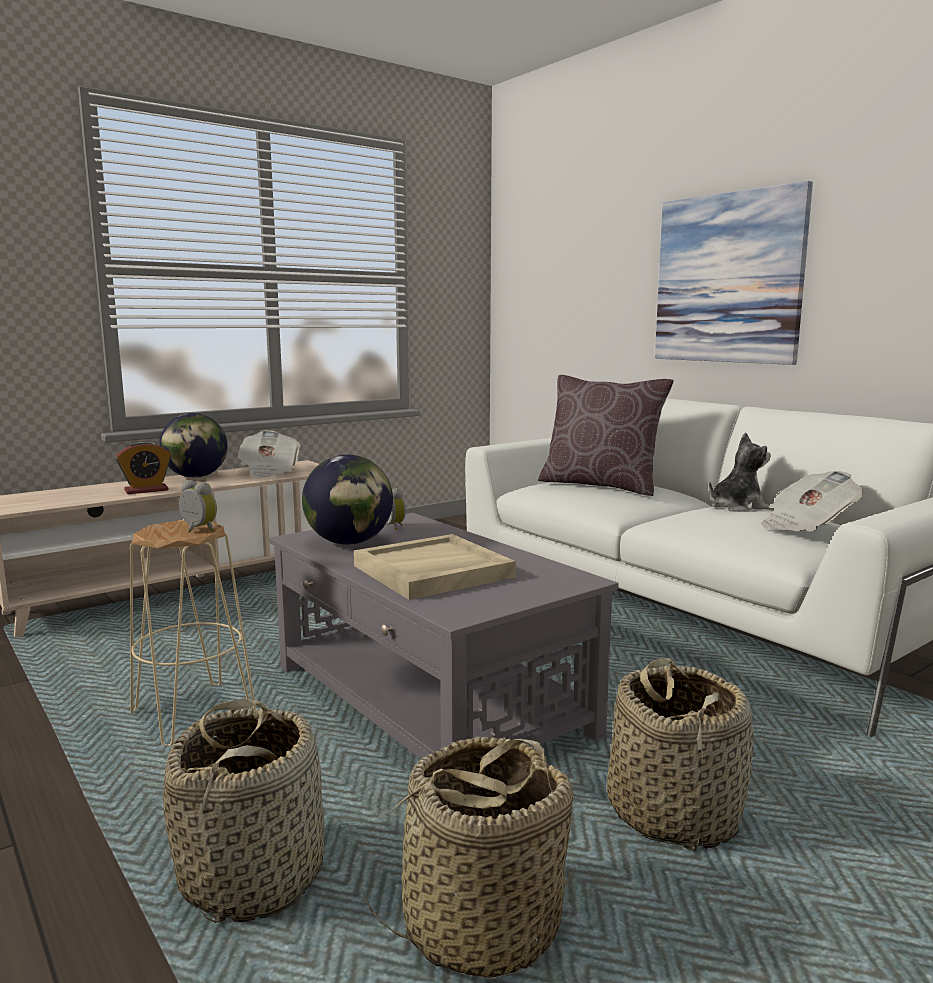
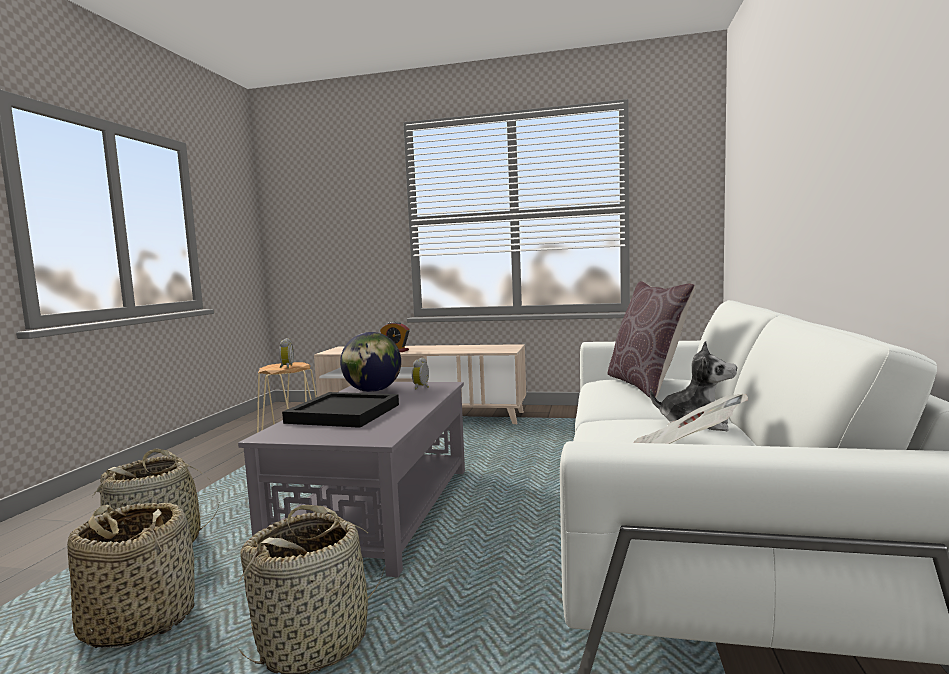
camera: 50 degrees right, 5 degrees down
(196, 477) = (438, 347): globe -> none
(269, 471) = (479, 348): newspaper -> none
(432, 572) = (342, 414): beige tray -> black tray
(728, 279) = (818, 170): picture -> none

